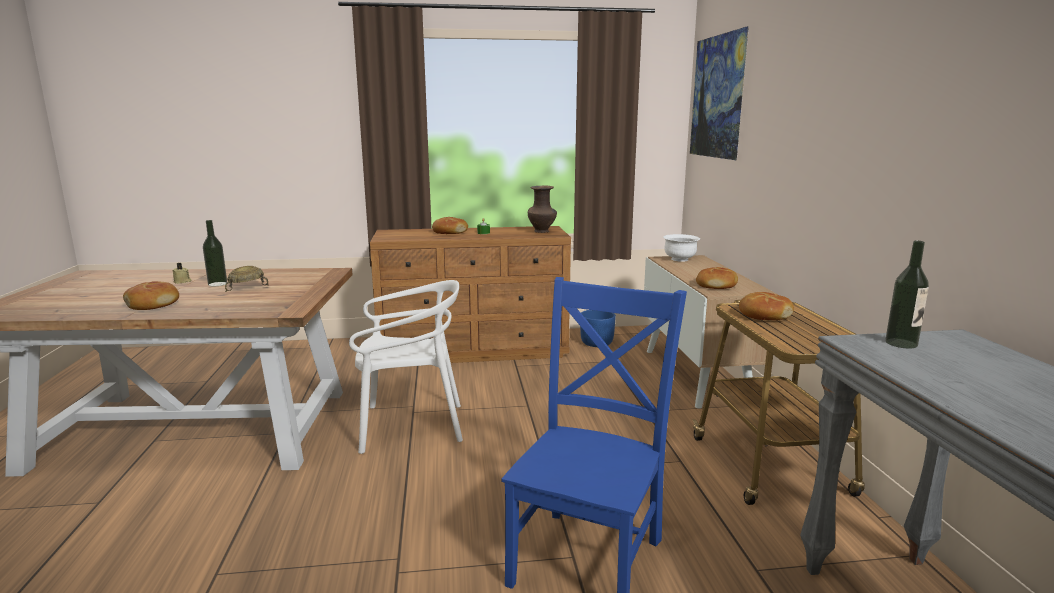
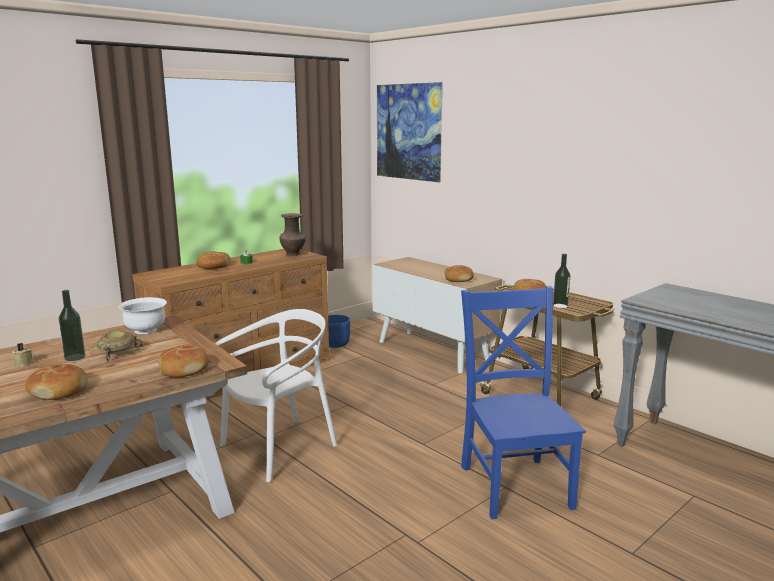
camera: 35 degrees left, 0 degrees up
(255, 309) = (184, 369): none -> bread
(679, 259) = (400, 263): white bowl -> white bowl (145, 330)
(901, 343) = (659, 296): bottle -> bottle (560, 306)

